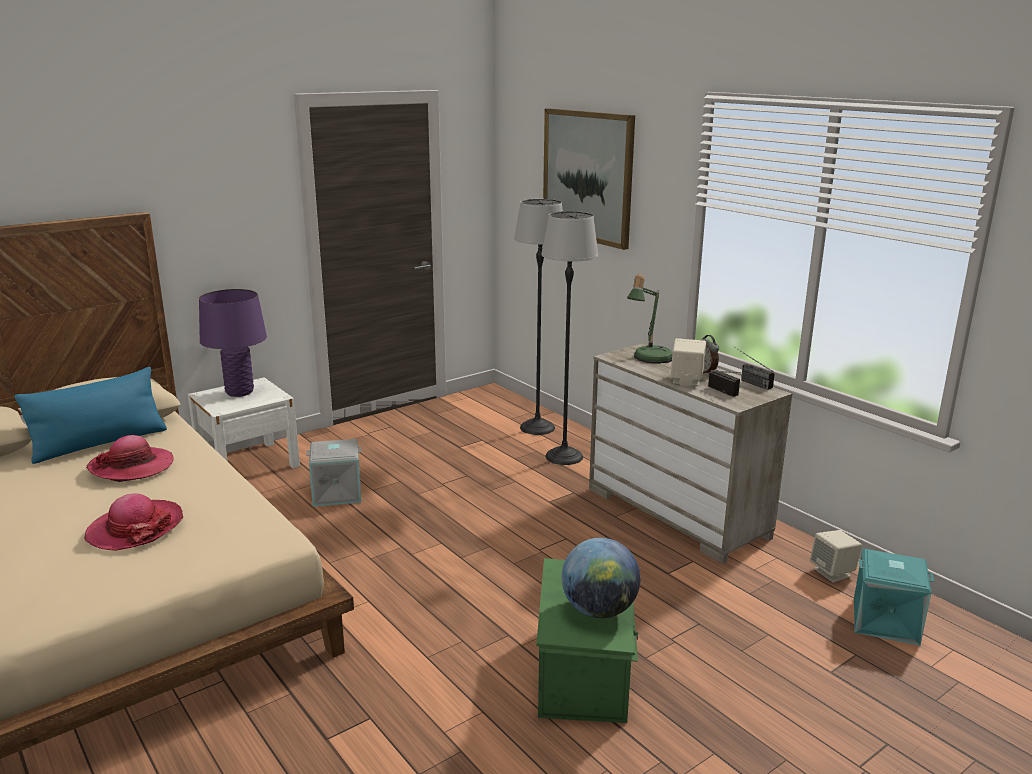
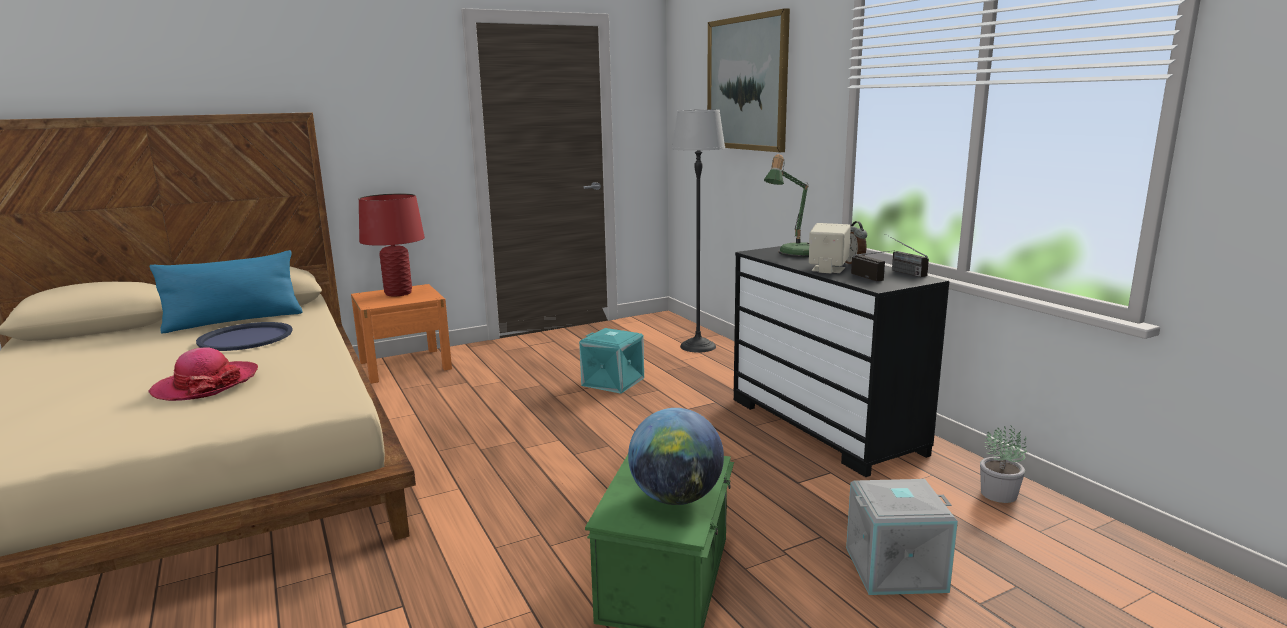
camera: 10 degrees right, 5 degrees down
(132, 467) = (246, 338): hat -> blue tray
(239, 392) = (398, 293): purple table lamp -> red table lamp
(248, 464) = (405, 365): white nightstand -> orange nightstand
(337, 492) = (476, 391): grey storage box -> grey storage box (895, 568)
(564, 456) = (717, 371): floor lamp -> none
(677, 512) = (825, 425): beige dresser -> black dresser
(832, 572) = (999, 494): beige speaker -> potted plant
(886, 620) = (1063, 550): turquoise storage box -> turquoise storage box (614, 381)

